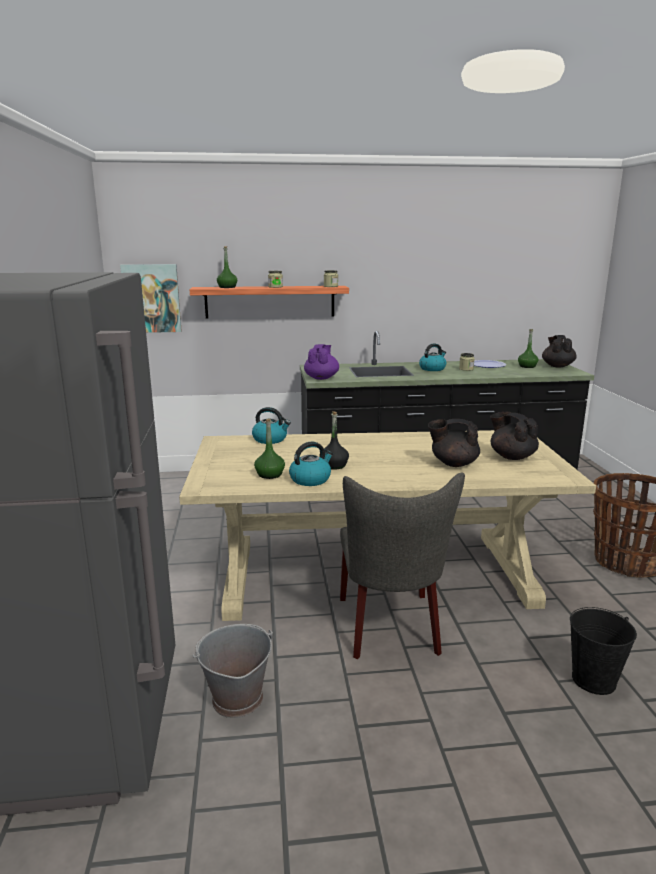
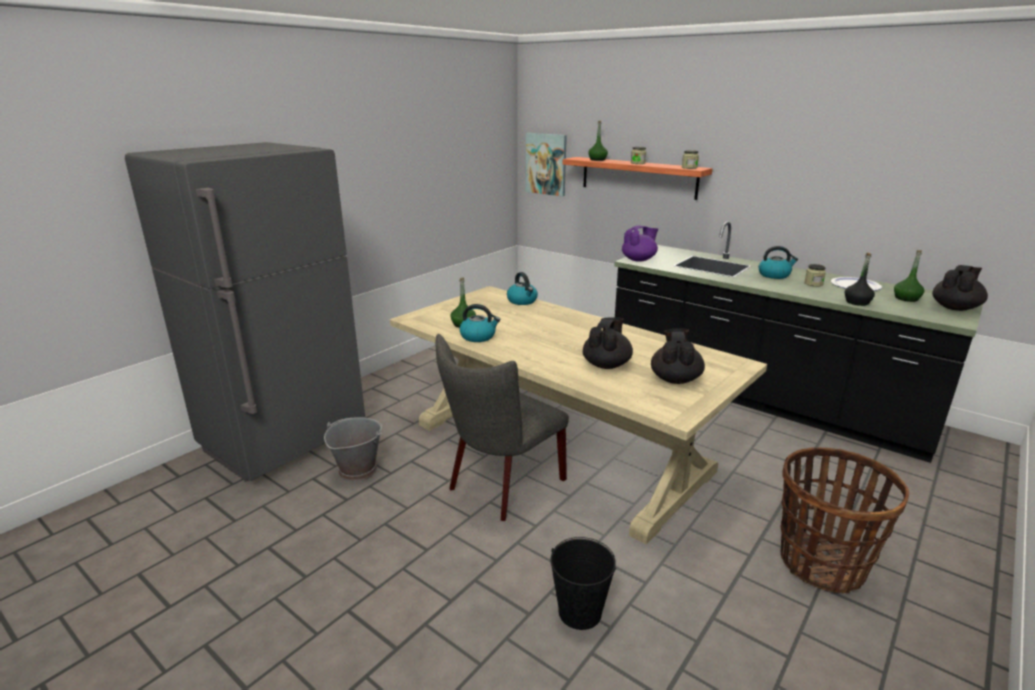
camera: 45 degrees right, 5 degrees up
(334, 465) = (516, 333): black bottle -> black bottle (857, 302)
(453, 463) = (606, 364): black teapot -> black teapot turned 60 degrees clockwise

